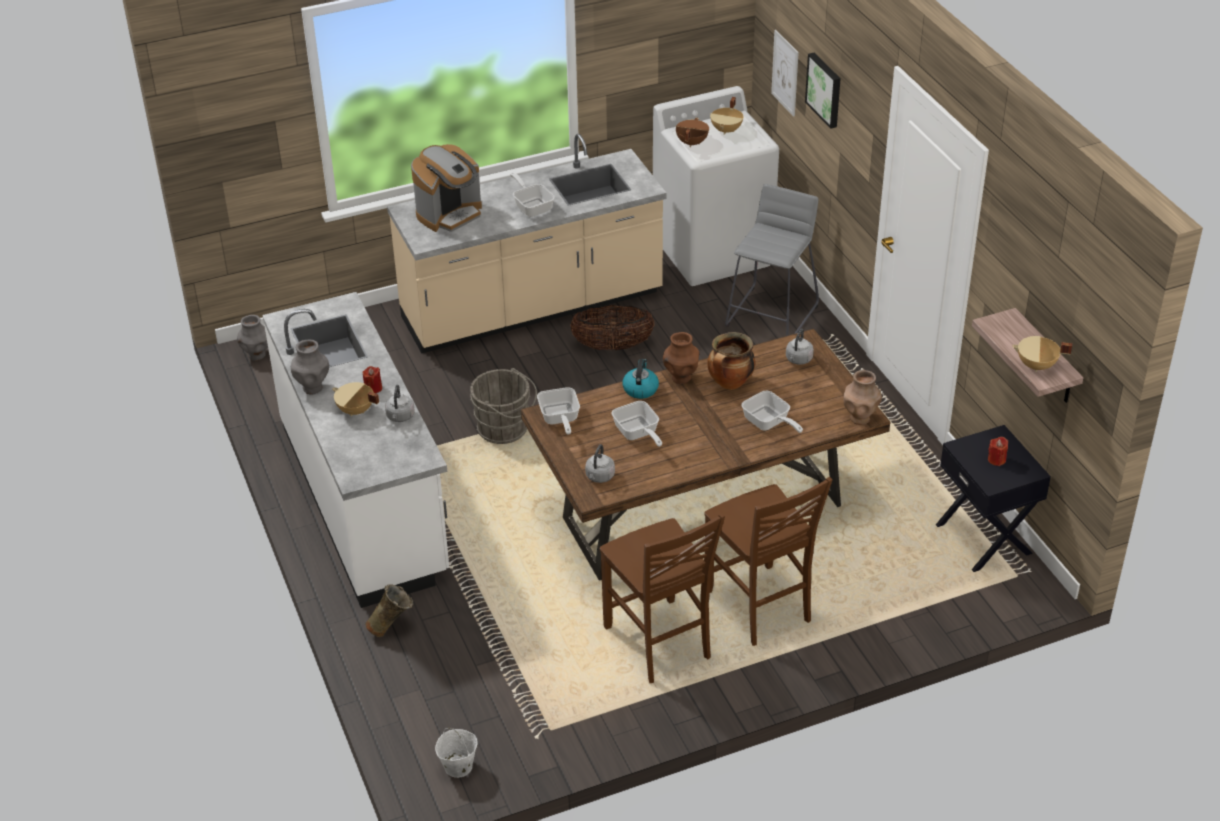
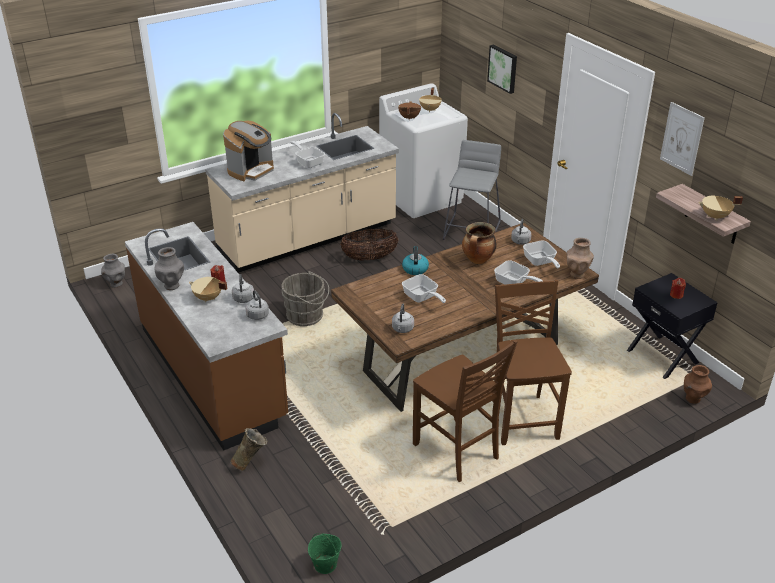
camera: 10 degrees left, 5 degrees down
(365, 500) = (213, 373): white counter -> brown counter
(413, 440) = (257, 314): none -> grey kettle
(458, 767) = (325, 565): white bucket -> green bucket
(559, 419) = (361, 293): frying pan -> frying pan (540, 262)
(681, 378) = (442, 260): brown vase -> brown vase (693, 399)
(759, 607) = (523, 418): brown chair -> brown chair turned 150 degrees counterclockwise
(785, 73) = (468, 66): picture -> picture (681, 138)

